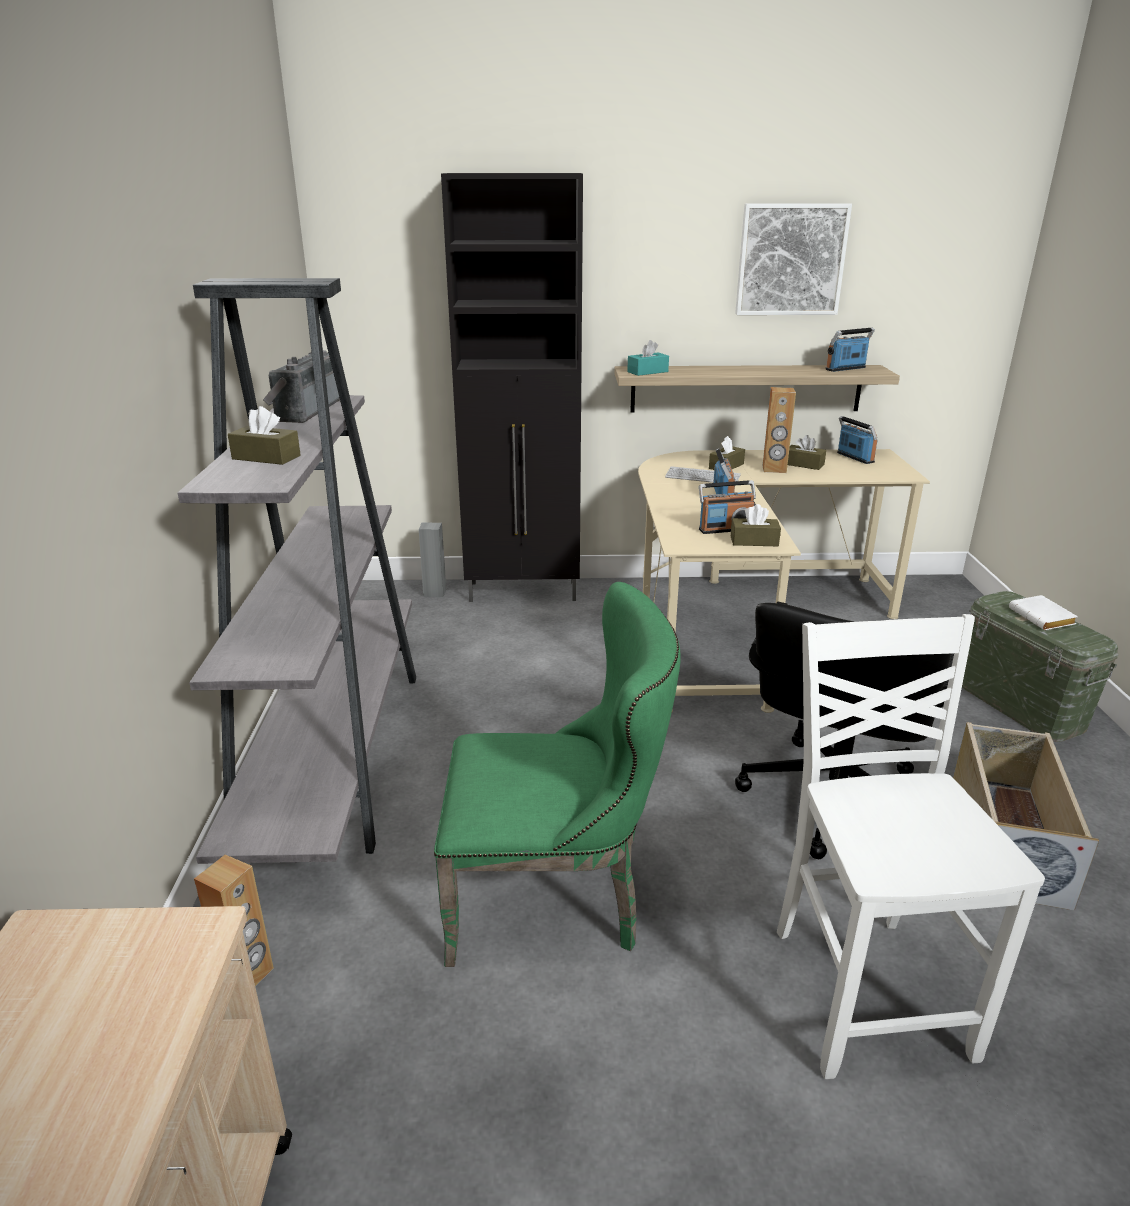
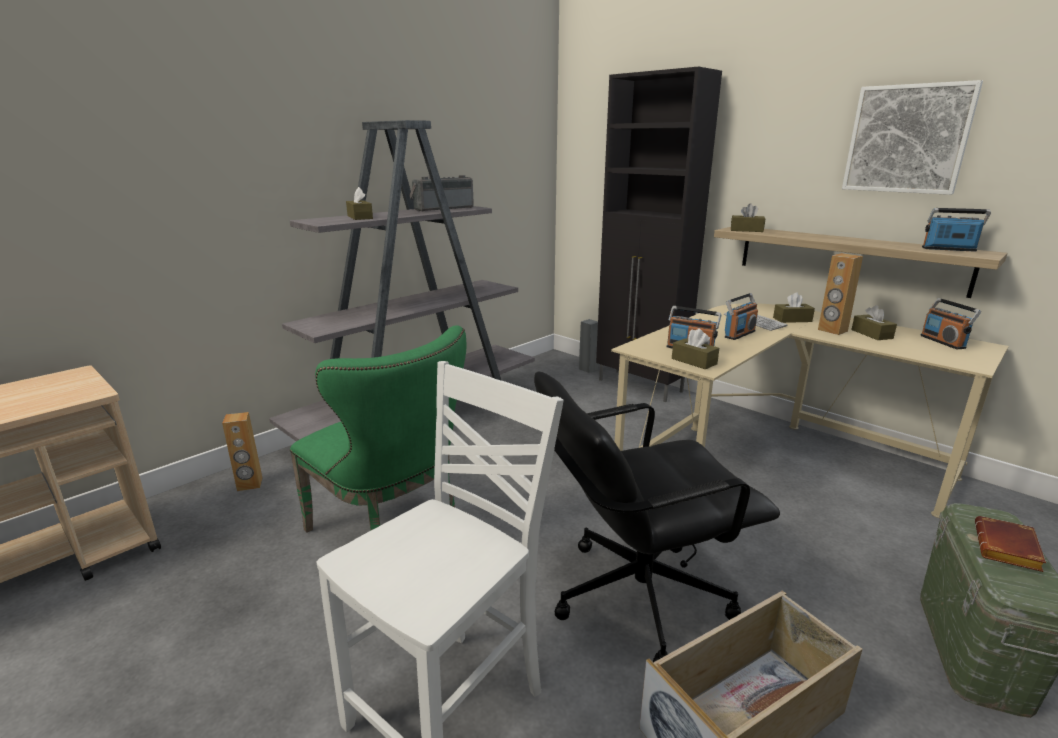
camera: 45 degrees right, 5 degrees down
(647, 372) = (746, 230): turquoise tissue box -> brown tissue box
(854, 458) = (943, 342): radio -> radio turned 150 degrees clockwise
(1043, 618) = (1008, 550): white book -> brown book

